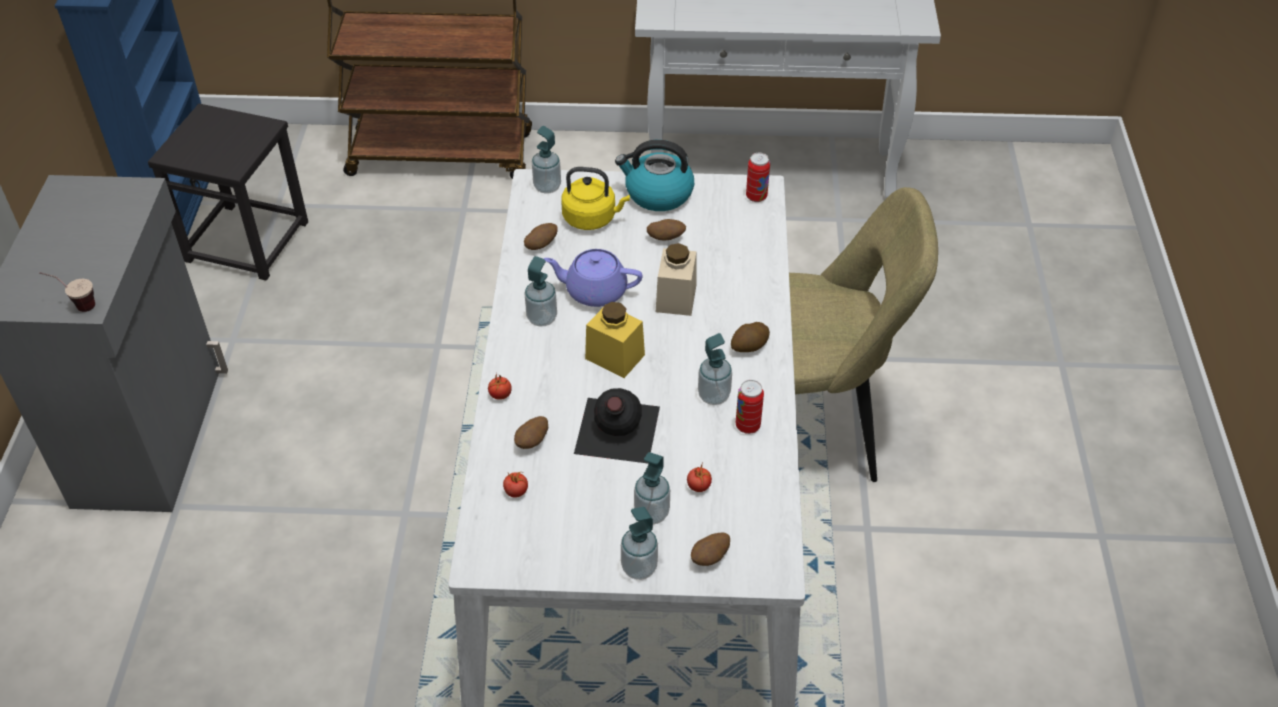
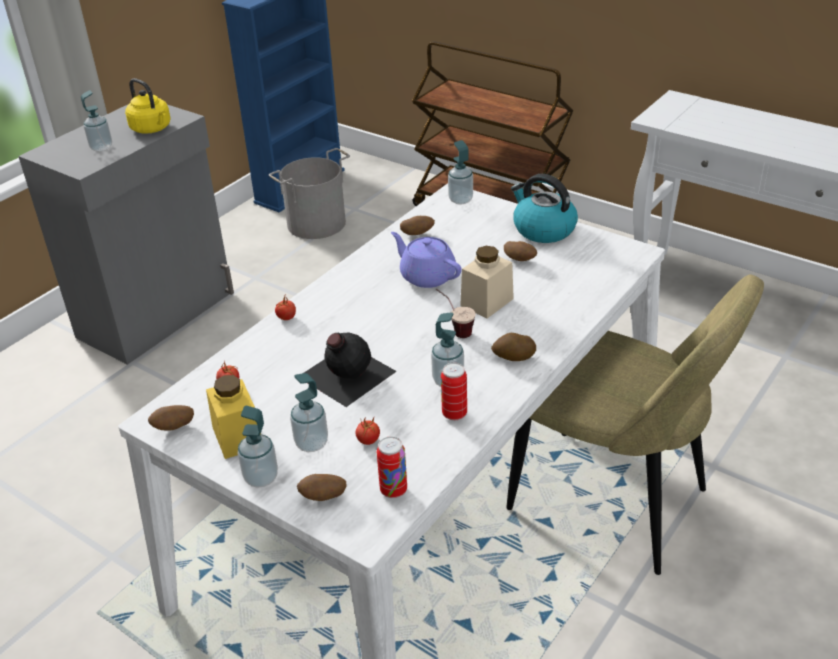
camera: 35 degrees right, 10 degrees down
(76, 305) = (77, 165): cup -> cup (455, 330)
(247, 241) = (317, 223): black stool -> grey bucket
(532, 442) = (276, 356): potato -> potato (174, 428)
(542, 318) = (369, 280): soap dispenser -> soap dispenser (101, 148)
(592, 218) = (474, 229): yellow kettle -> yellow kettle (152, 129)
(615, 357) = (397, 324): yellow jar -> yellow jar (238, 437)
(756, 197) = (626, 256): can -> can (393, 490)

